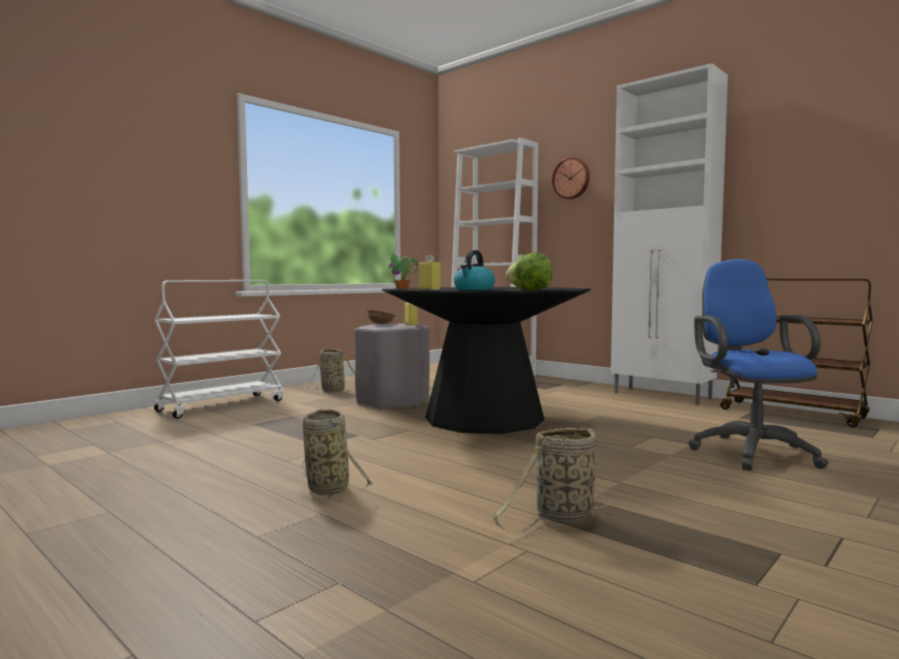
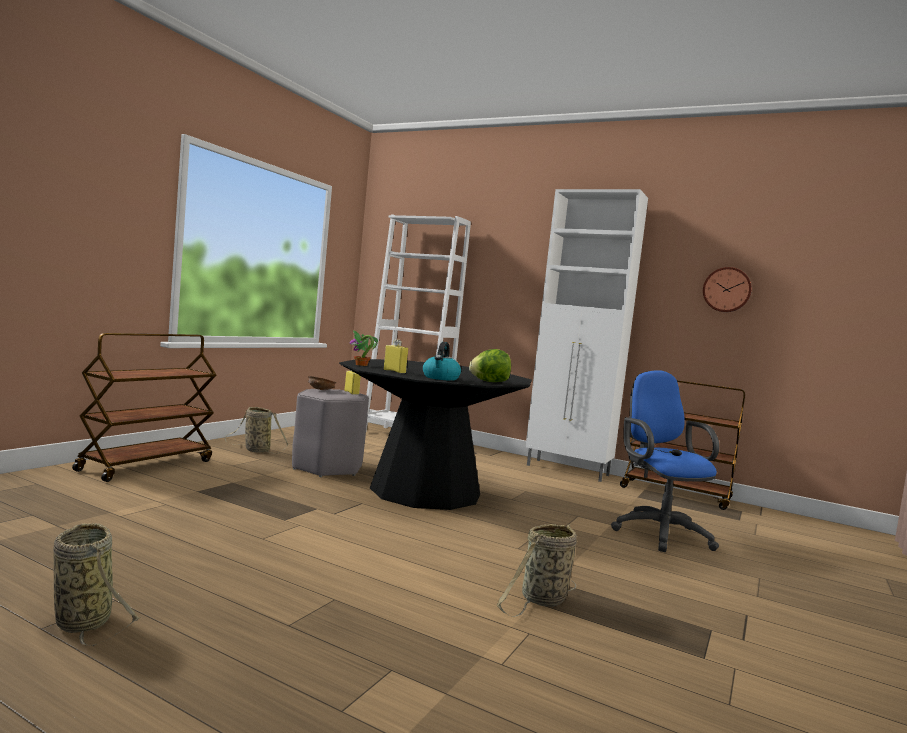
camera: 15 degrees left, 0 degrees up
(222, 405) = (146, 465): white cart -> brown cart
(327, 488) = (322, 571): basket -> basket (81, 620)
(571, 178) = (500, 261): wall clock -> wall clock (727, 290)

